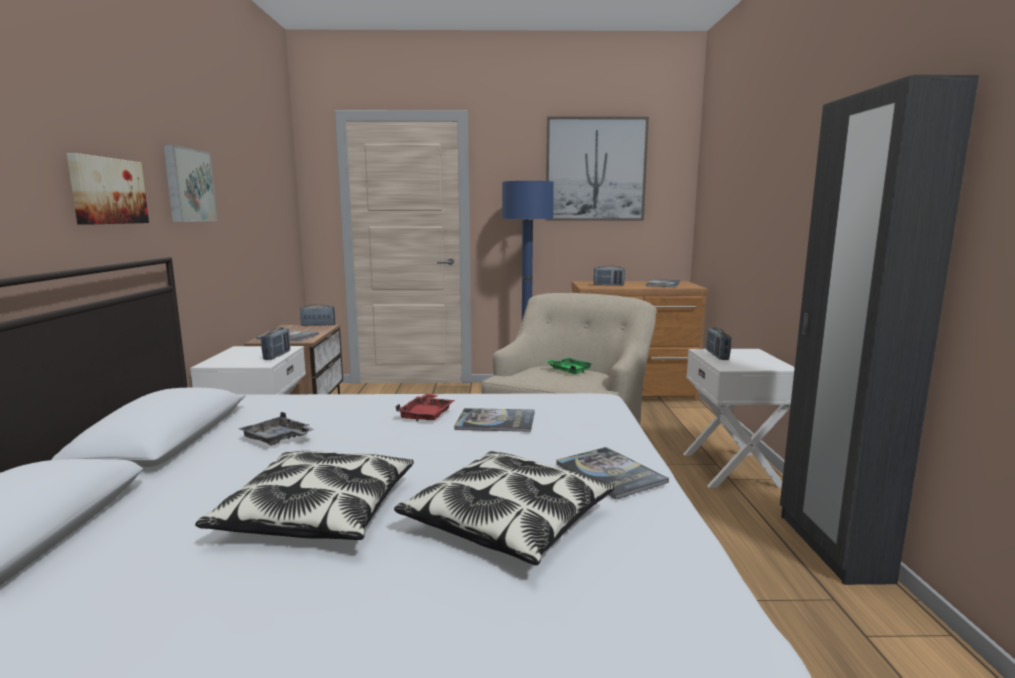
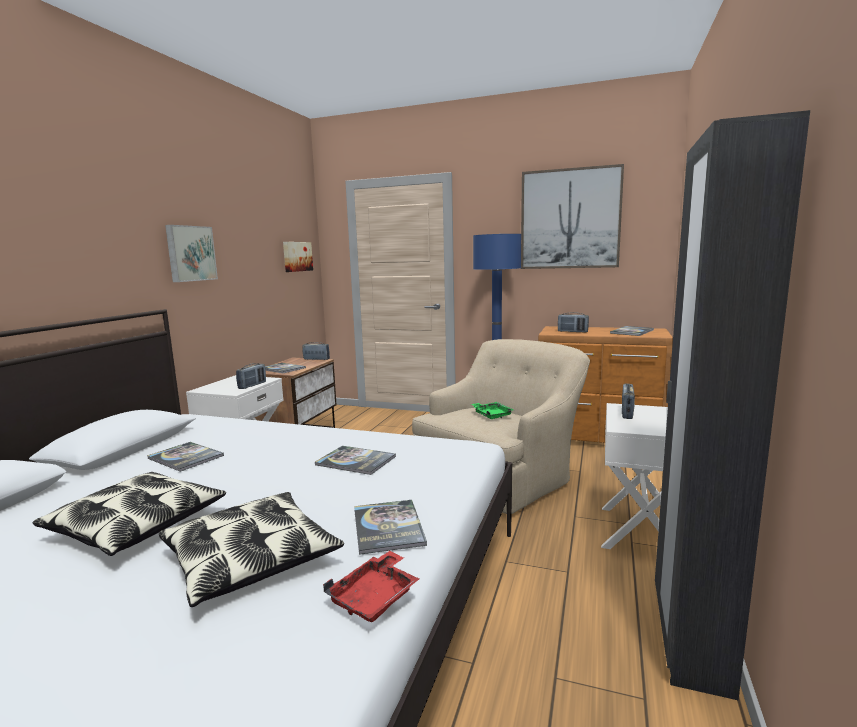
camera: 20 degrees right, 0 degrees up
(106, 191) = (105, 264): picture -> picture (296, 256)
(277, 439) = (185, 457): grey tray -> book
(427, 415) = (310, 448): red tray -> red tray (375, 597)

